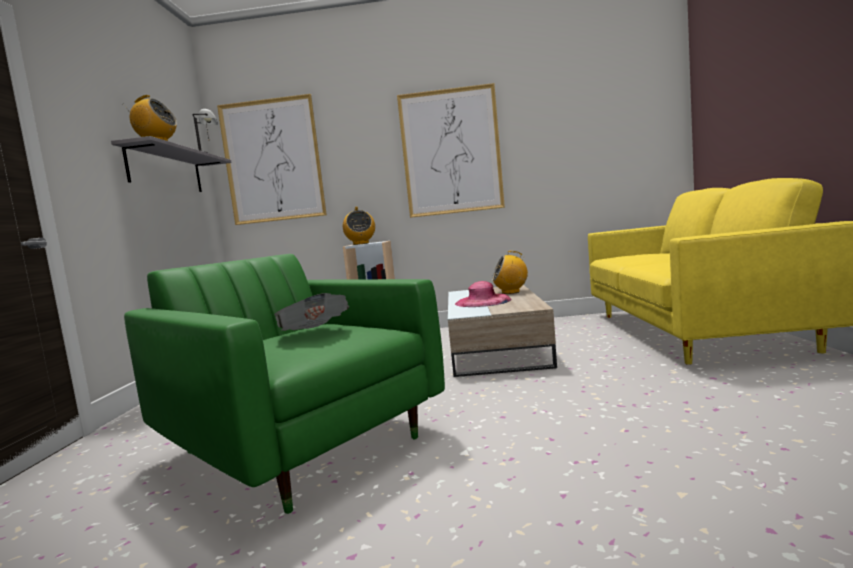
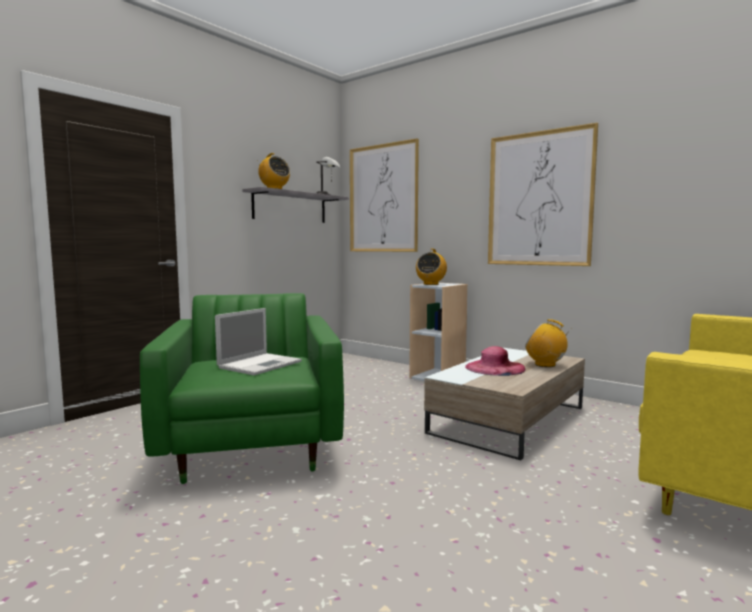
camera: 35 degrees right, 0 degrees up
(315, 334) = (261, 364): newspaper -> laptop

